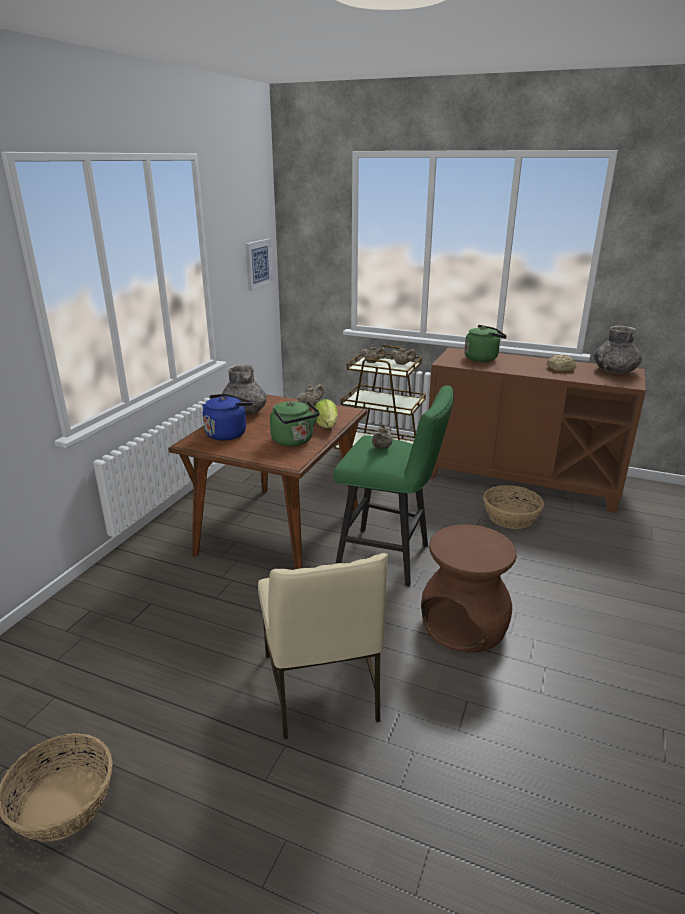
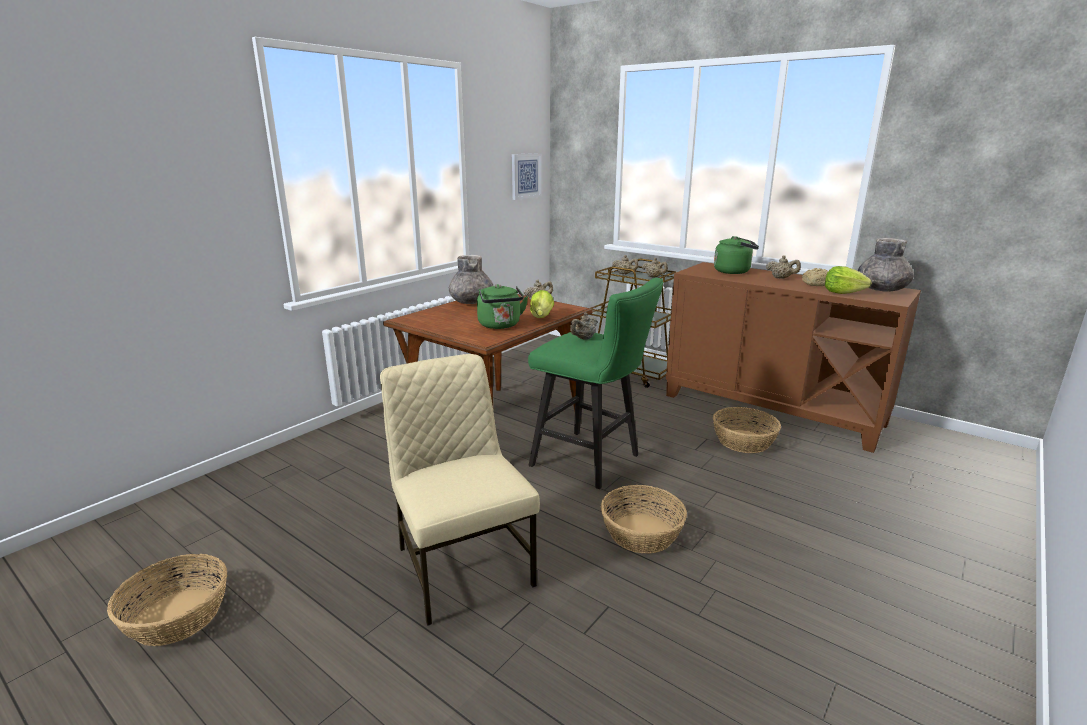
camera: 15 degrees right, 5 degrees down
(227, 433) = (443, 315): blue kettle -> none
(321, 688) = (462, 565): beige chair -> beige chair turned 150 degrees clockwise
(465, 624) = (642, 533): brown stool -> basket
(527, 364) = (781, 278): none -> beige teapot
(587, 378) = (842, 292): none -> lettuce

